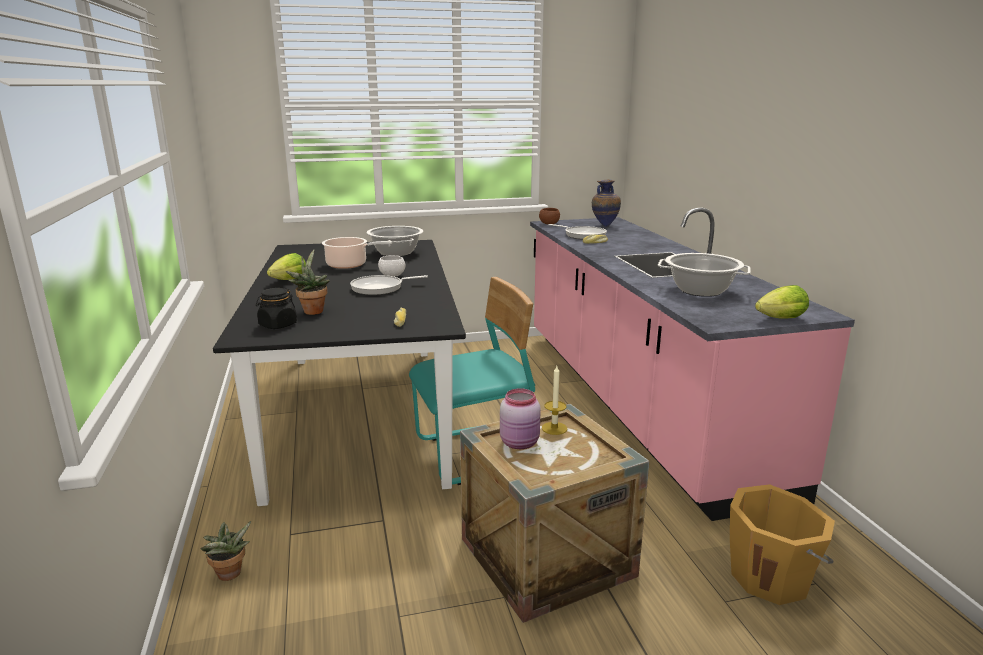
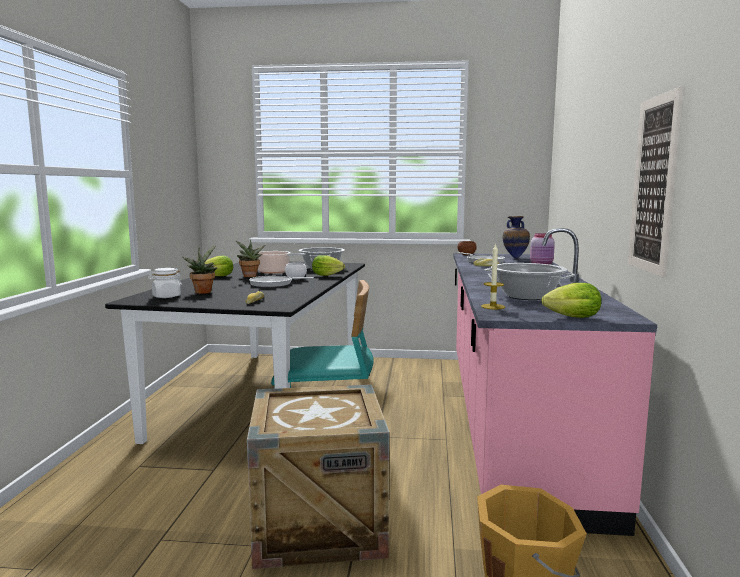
camera: 20 degrees right, 10 degrees down
(230, 575) = (74, 484): potted plant -> potted plant (250, 276)
(277, 325) = (166, 296): black jar -> white jar
(422, 266) = (328, 275): none -> lettuce
(520, 443) = (296, 405): pink jar -> pink jar (542, 264)
(554, 428) = (338, 399): candle -> candle (493, 306)
(839, 180) = (654, 185): none -> picture

